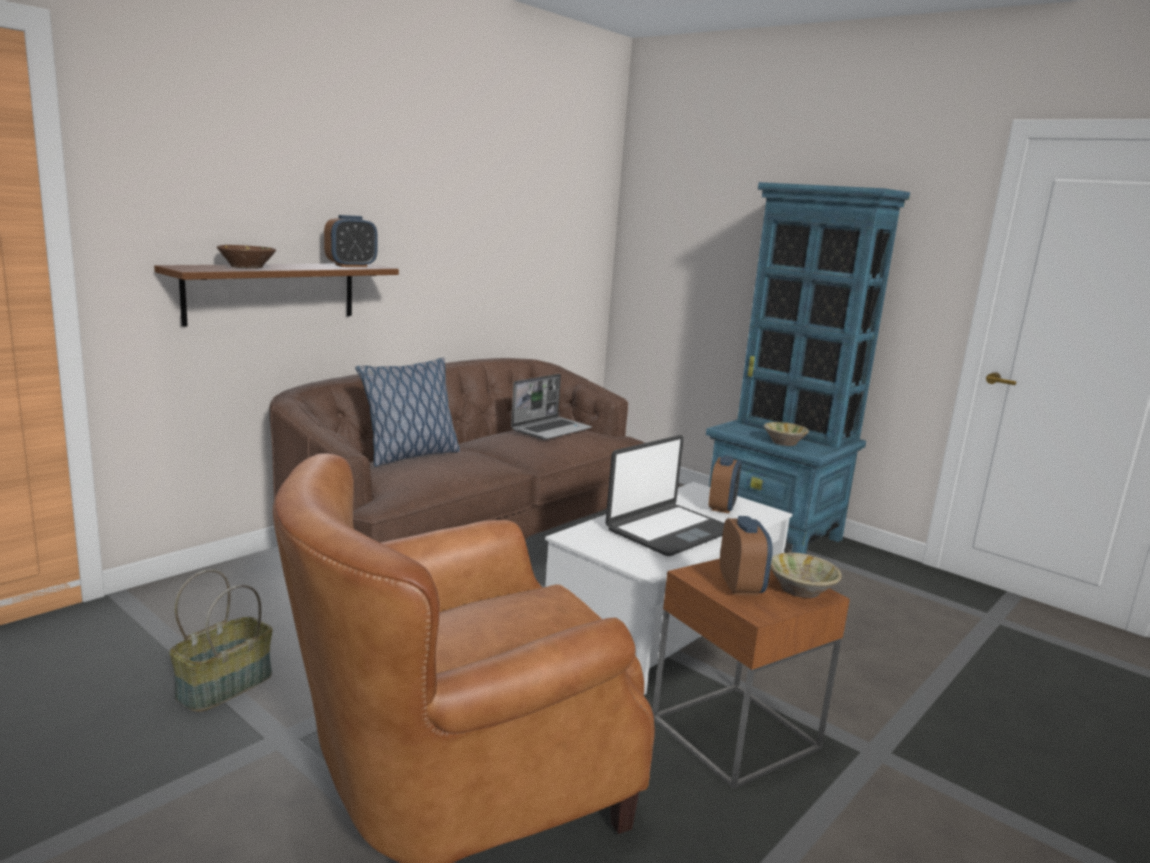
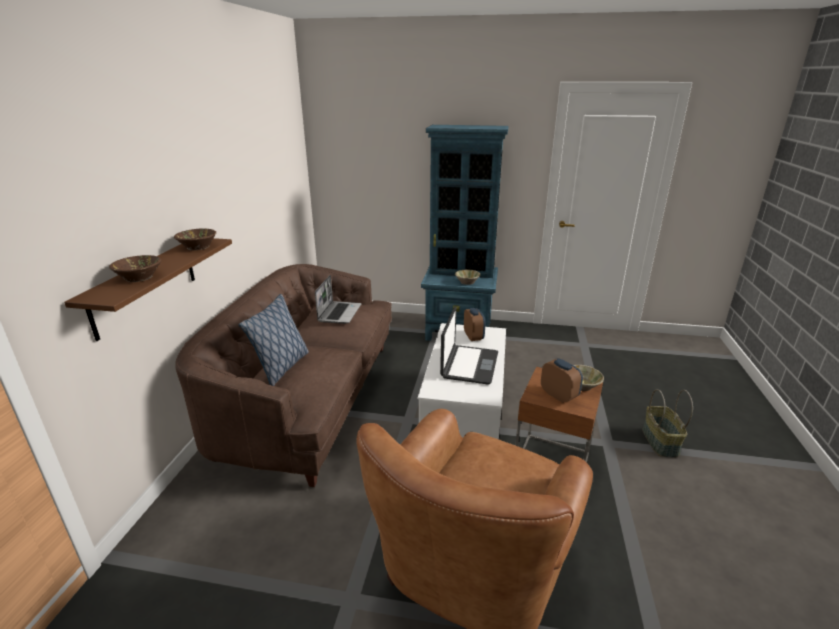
camera: 30 degrees left, 10 degrees up
(224, 685) = (274, 584): basket -> basket (659, 441)
(351, 266) = (198, 247): alarm clock -> brown bowl

